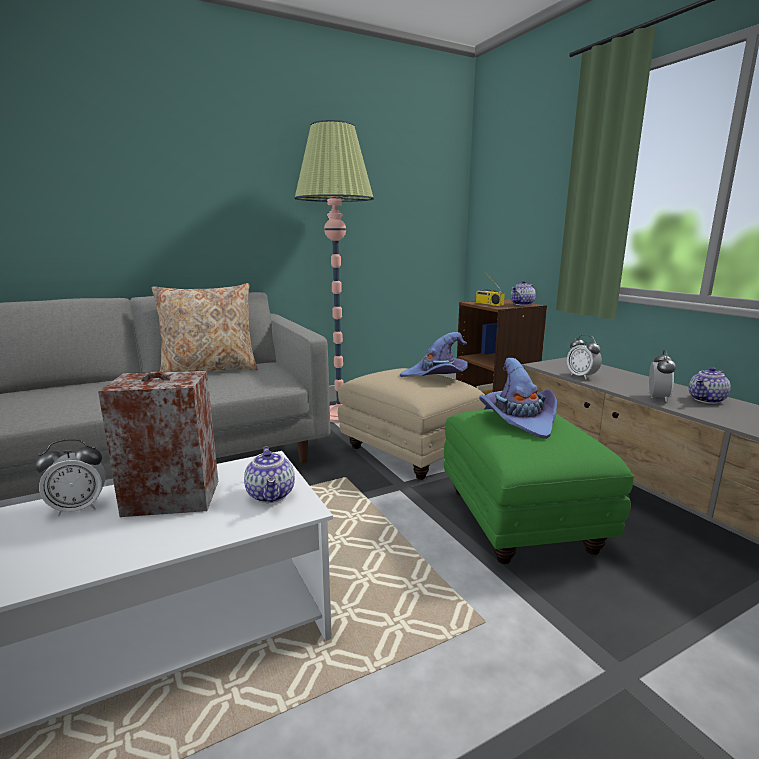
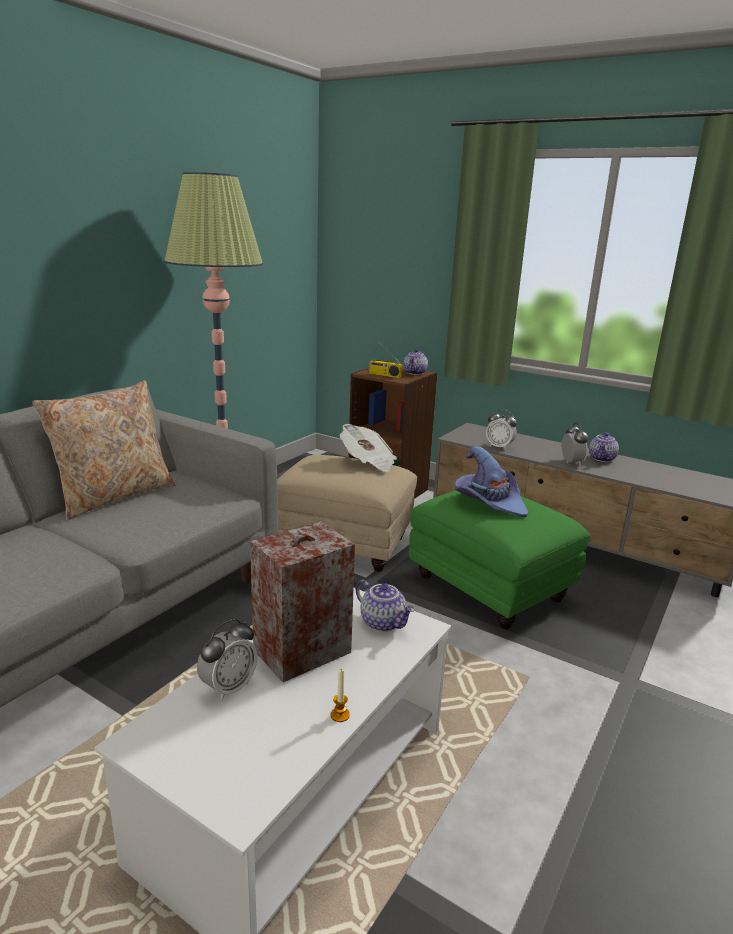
camera: 30 degrees left, 5 degrees up
(115, 559) = (340, 715): none -> candle
(436, 376) = (368, 462): purple hat -> newspaper

